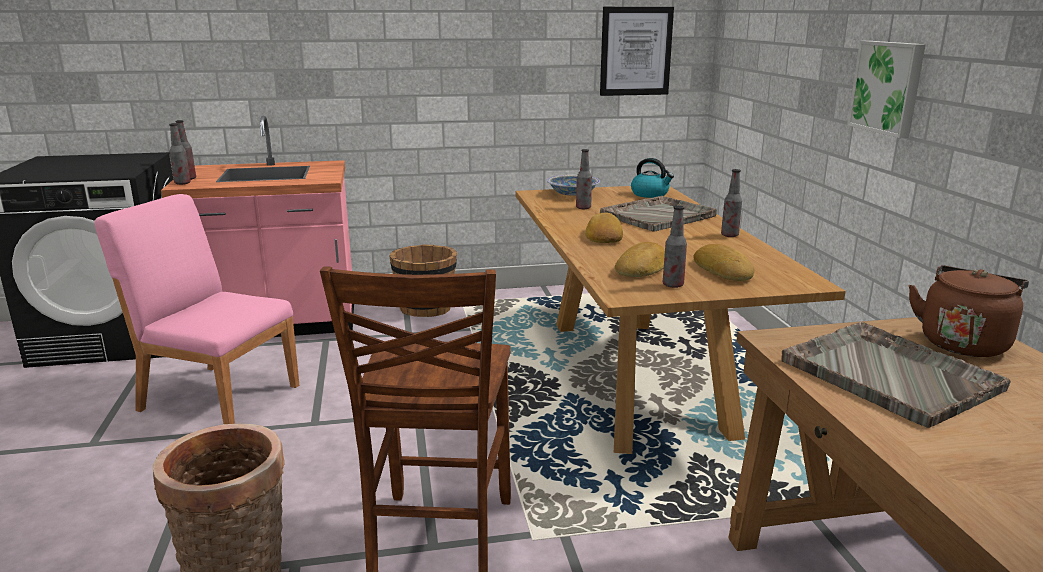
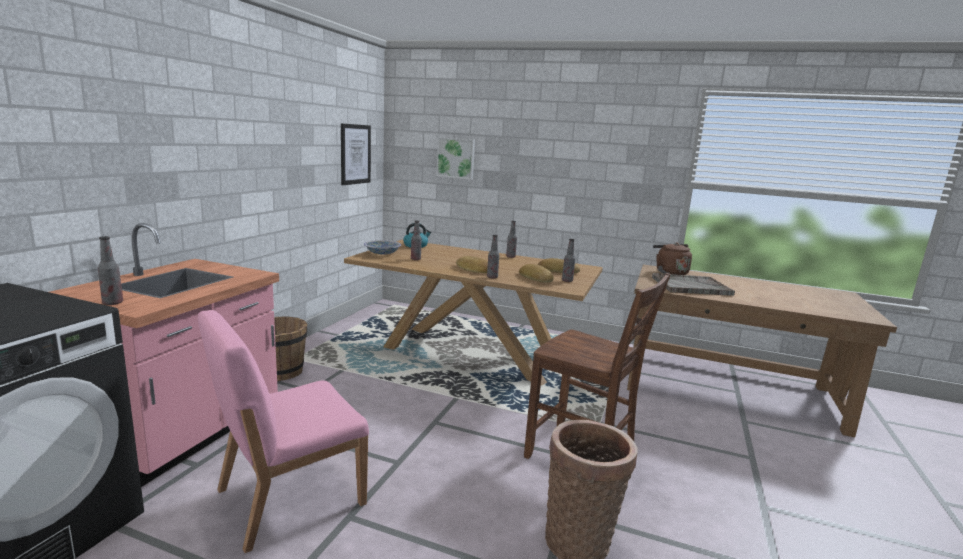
camera: 60 degrees left, 5 degrees down
(182, 183) = (130, 307): bottle -> bottle (492, 277)
(659, 215) = (458, 255): grey tray -> none
(888, 87) = (558, 174): picture -> picture (456, 158)

